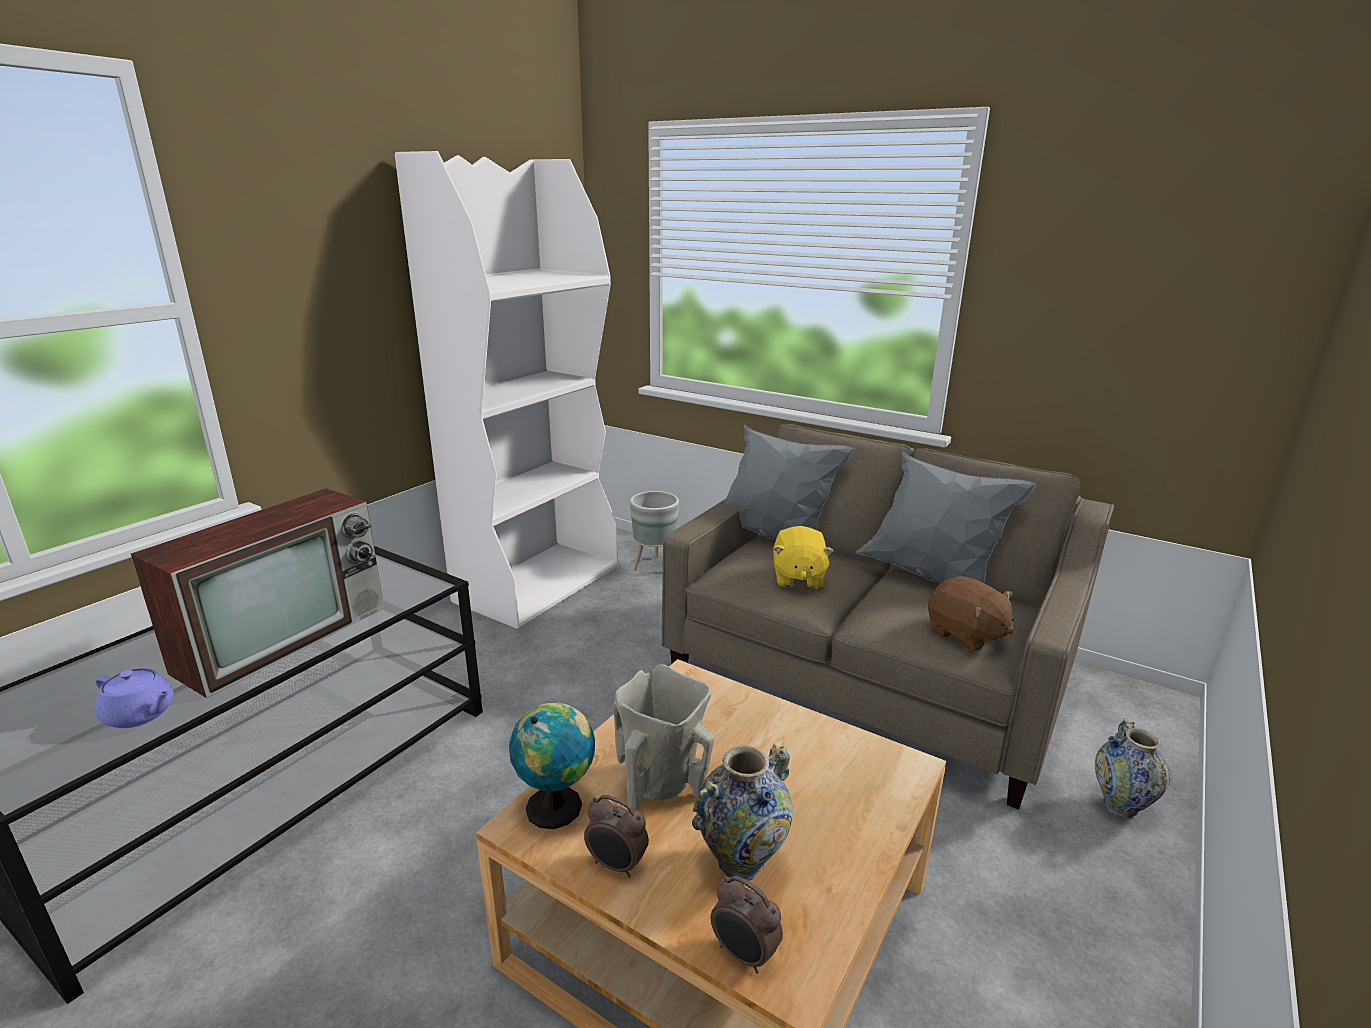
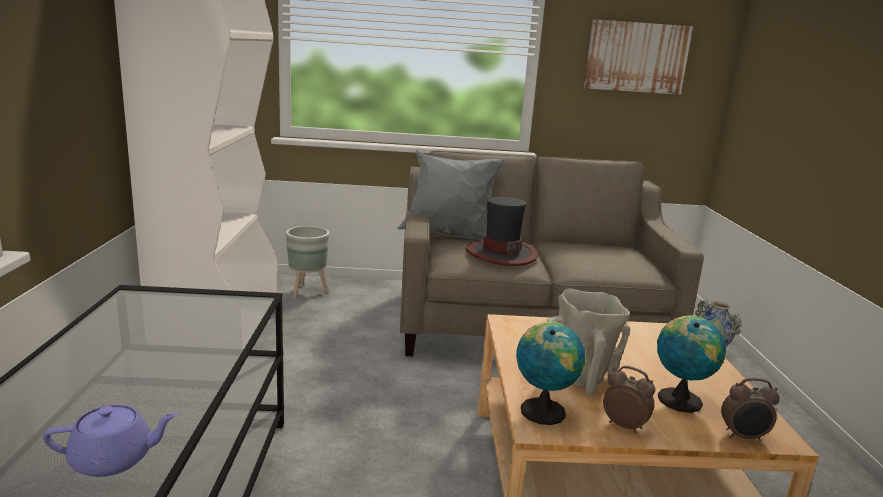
camera: 35 degrees left, 5 degrees down
(287, 636) = (171, 364): television -> none
(616, 865) = (624, 425): alarm clock -> alarm clock turned 135 degrees counterclockwise
(741, 862) = (679, 399): vase -> globe
(798, 578) = (501, 254): yellow plush toy -> hat
(931, 578) = (568, 242): grey pillow -> none
(965, 635) = (627, 264): brown plush toy -> none
(1125, 303) = (636, 57): none -> picture

